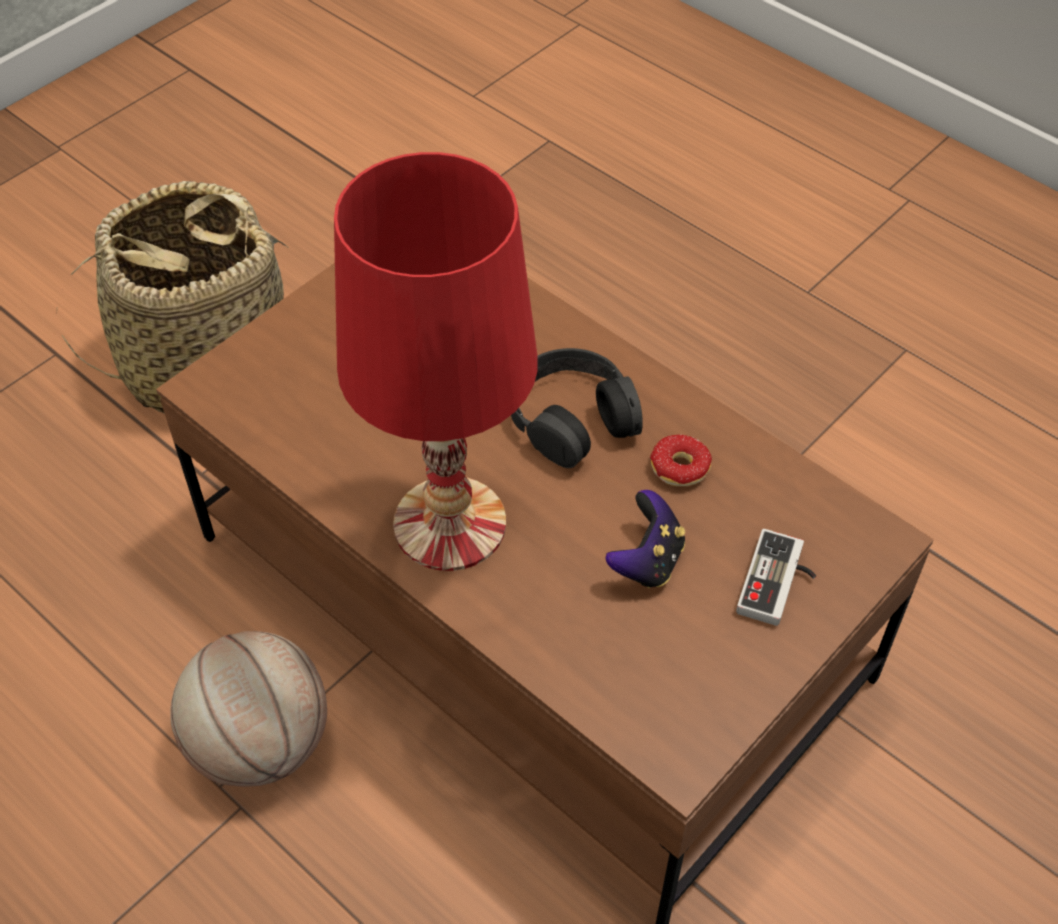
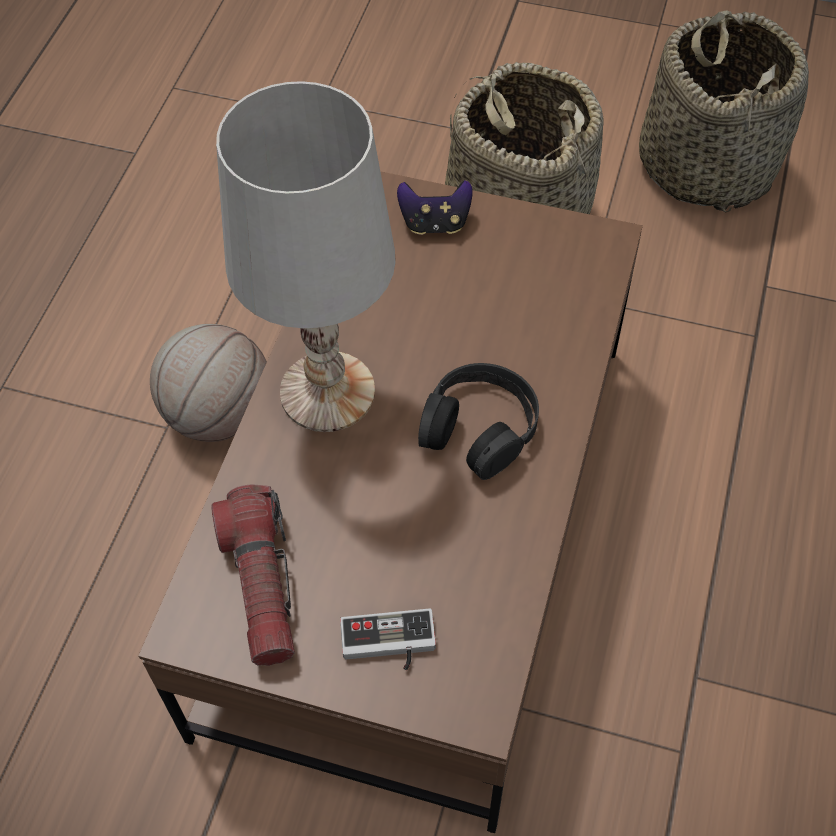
camera: 65 degrees right, 5 degrees up
(262, 197) = (707, 164): none -> basket
(448, 525) = (326, 391): red table lamp -> white table lamp
(647, 560) = (361, 538): game controller -> game controller (435, 223)
(656, 668) = (261, 584): none -> flashlight
(679, 476) = (461, 528): donut -> none

